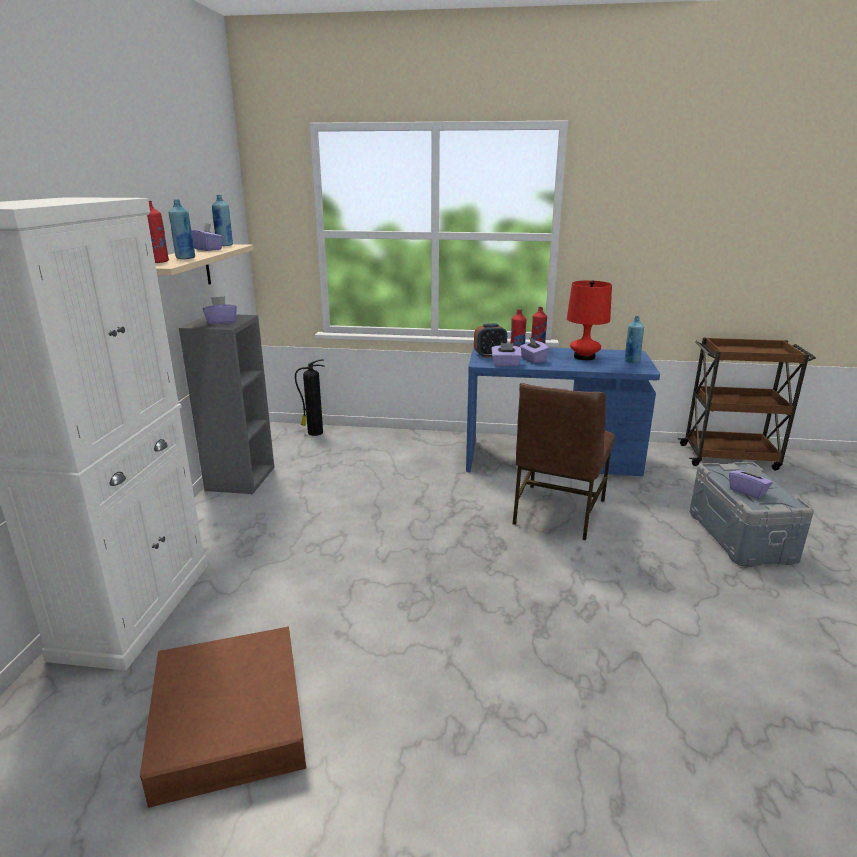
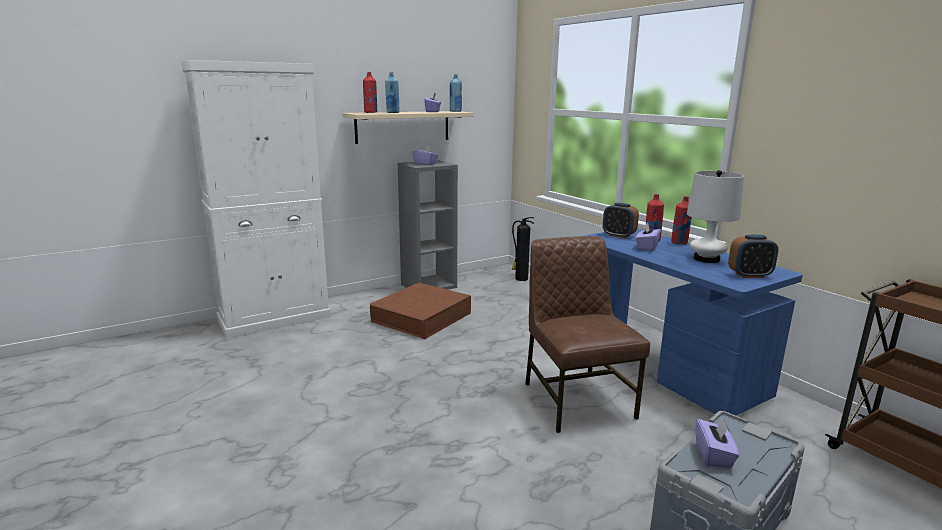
camera: 50 degrees right, 5 degrees down
(230, 720) = (209, 378): brown storage box -> brown storage box (422, 317)
(505, 364) = (610, 243): purple tissue box -> none
(557, 512) = (576, 399): brown chair -> brown chair turned 90 degrees clockwise
(584, 357) = (706, 259): red table lamp -> white table lamp
(631, 361) = (749, 275): blue bottle -> alarm clock

